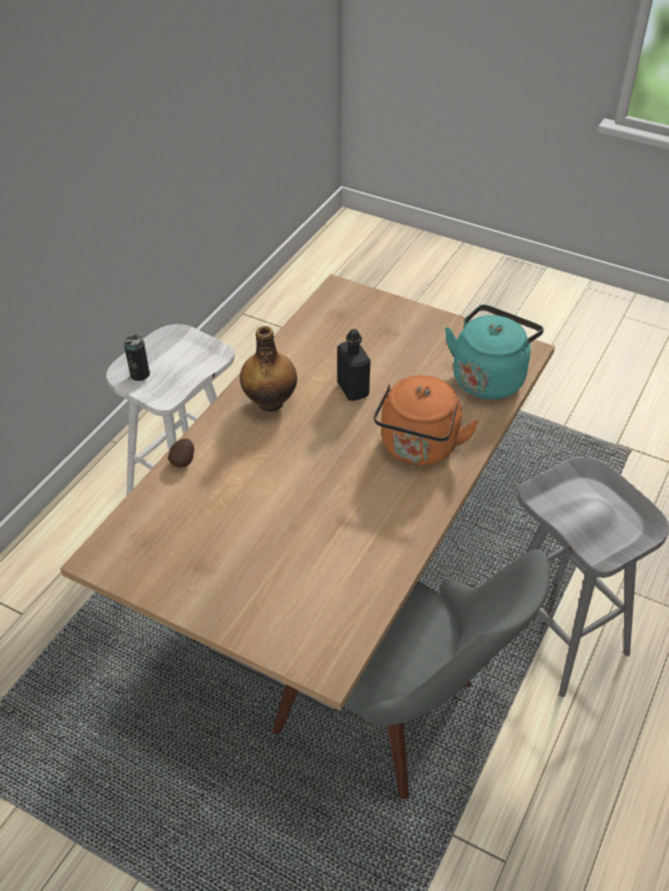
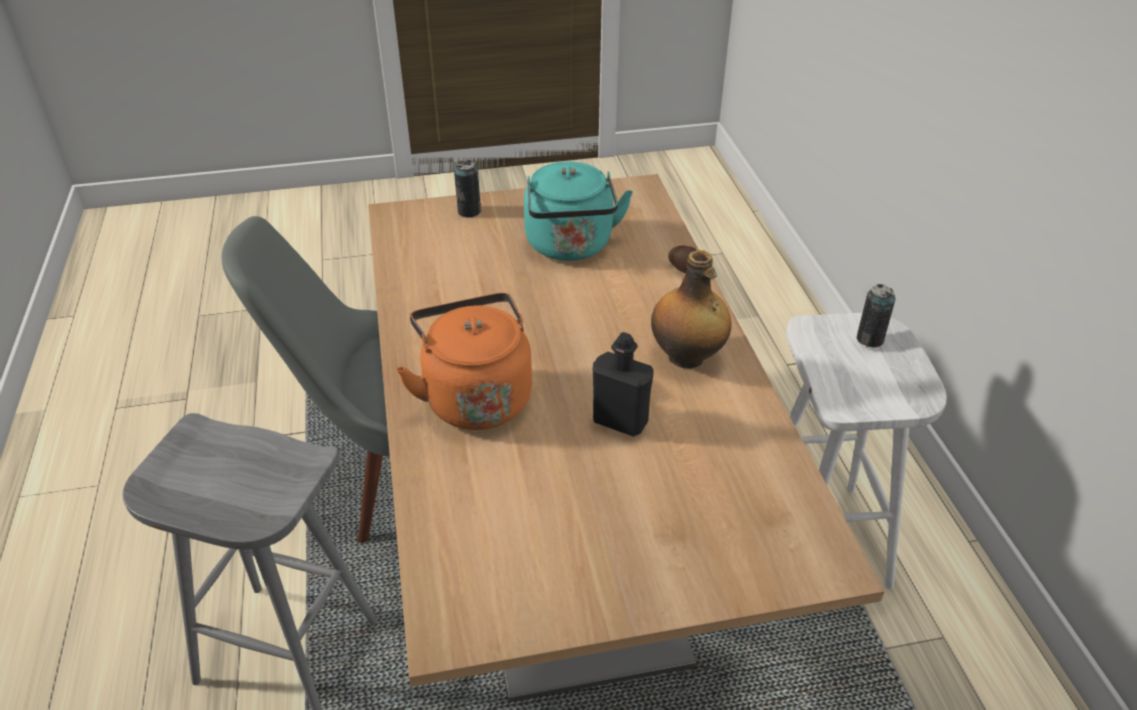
camera: 140 degrees right, 5 degrees down
(262, 626) = (469, 211): none -> can
(489, 377) = (468, 544): turquoise kettle -> turquoise kettle (570, 247)

